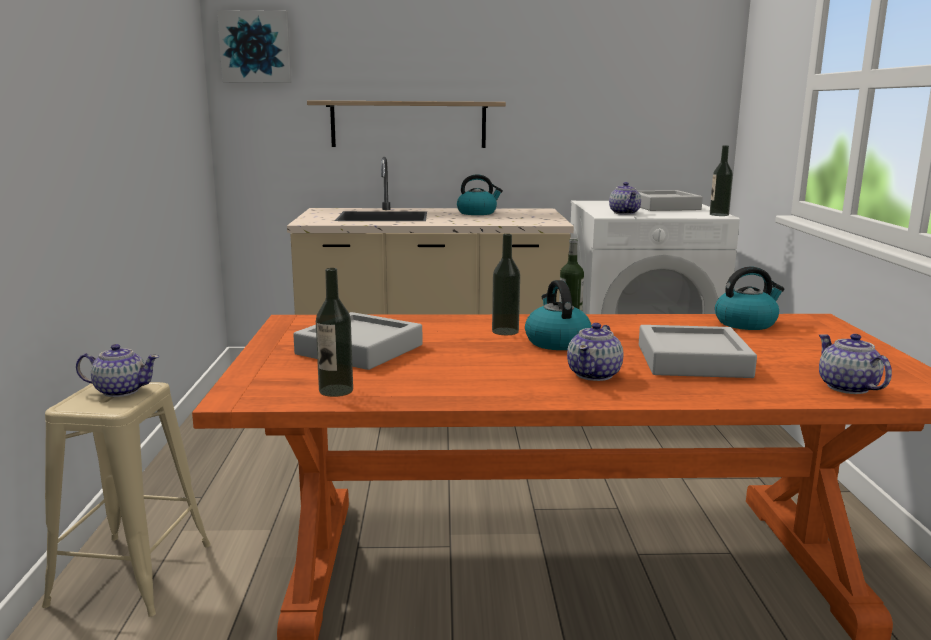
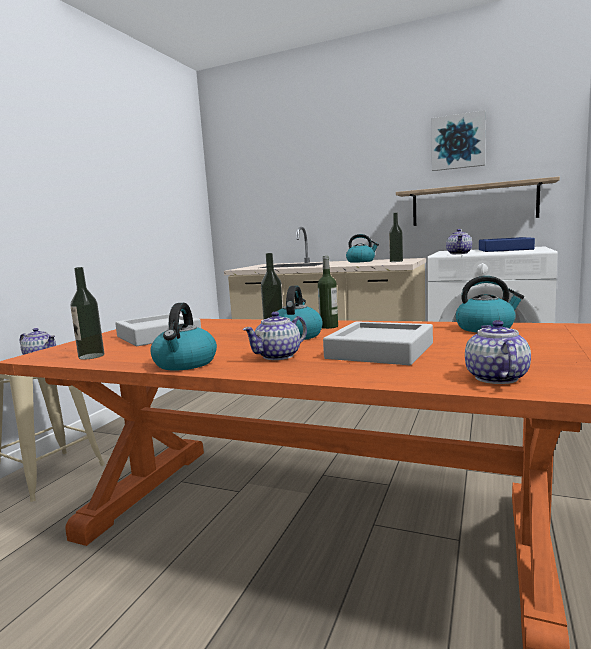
camera: 25 degrees right, 5 degrees down
(255, 47) = (231, 166): picture -> picture (458, 142)
(408, 124) = (322, 205): shelf -> shelf (473, 204)
(502, 393) = (185, 364): none -> kettle
(663, 207) = (505, 249): grey tray -> blue tray
(719, 214) = (542, 250): bottle -> bottle (396, 261)

